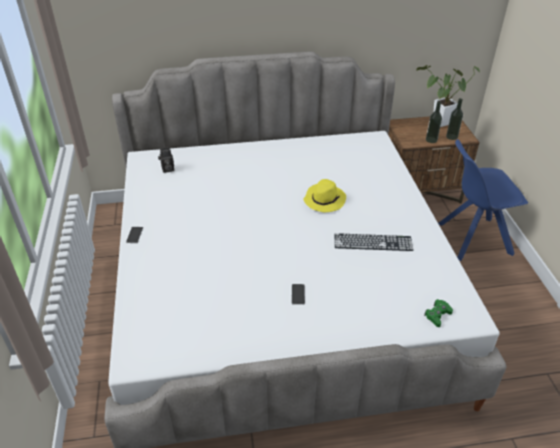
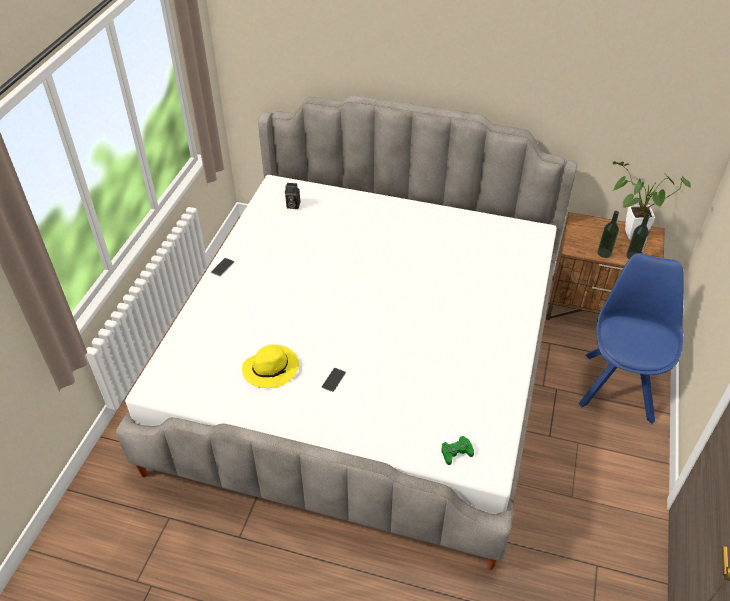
camera: 25 degrees right, 5 degrees up
(324, 200) = (427, 288): yellow hat -> yellow hat (271, 368)
(373, 242) = (446, 352): keyboard -> none
(472, 238) = (619, 385): blue chair -> blue chair turned 90 degrees clockwise

